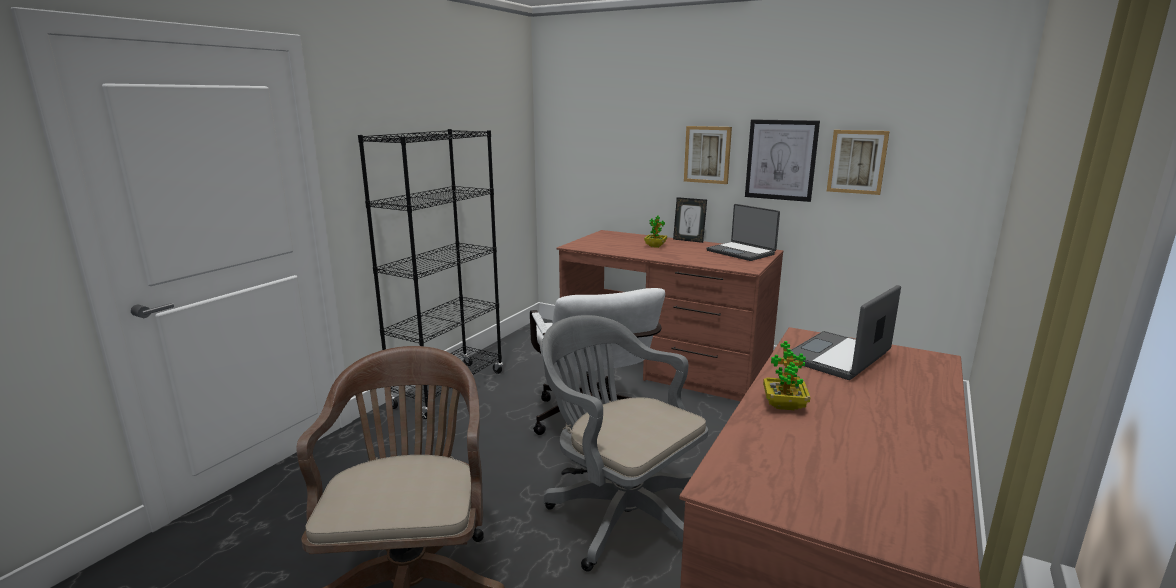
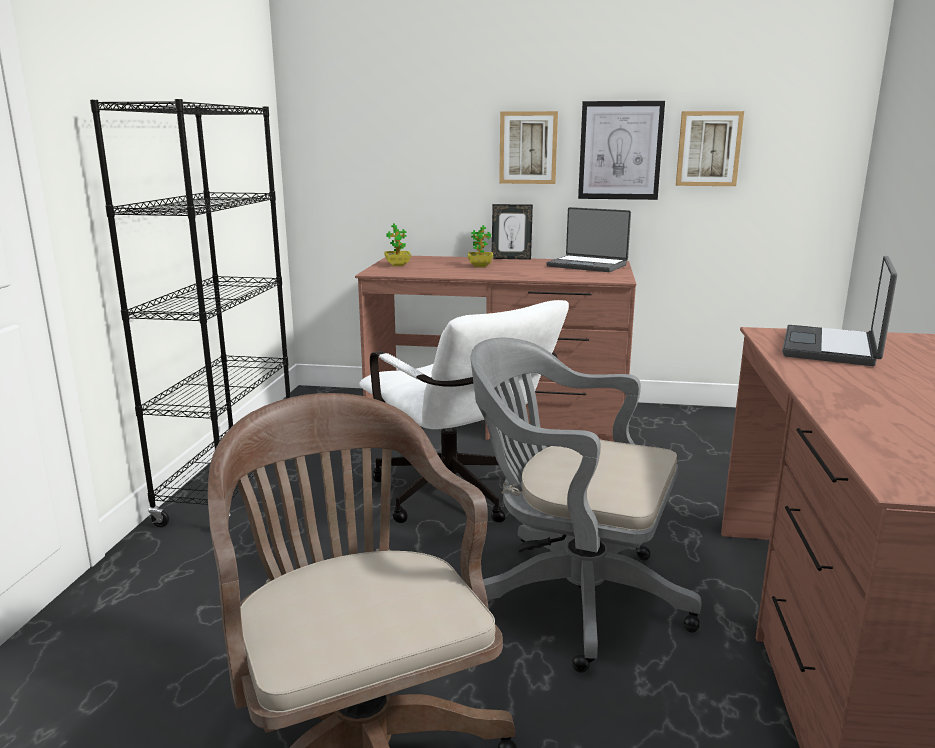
camera: 20 degrees left, 0 degrees up
(784, 405) = (848, 397): potted plant -> potted plant (398, 265)

